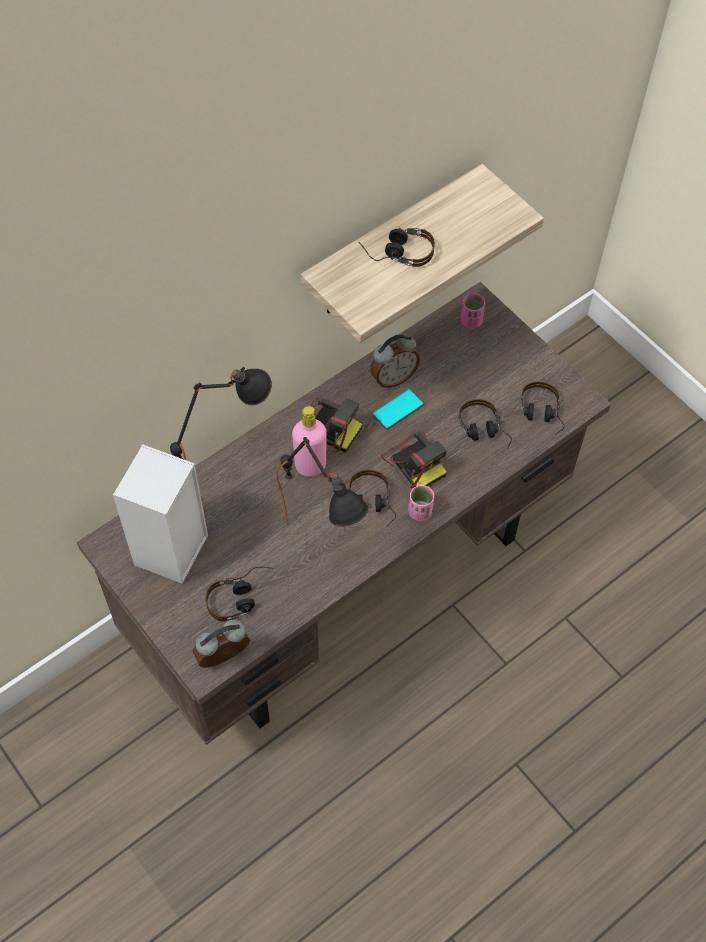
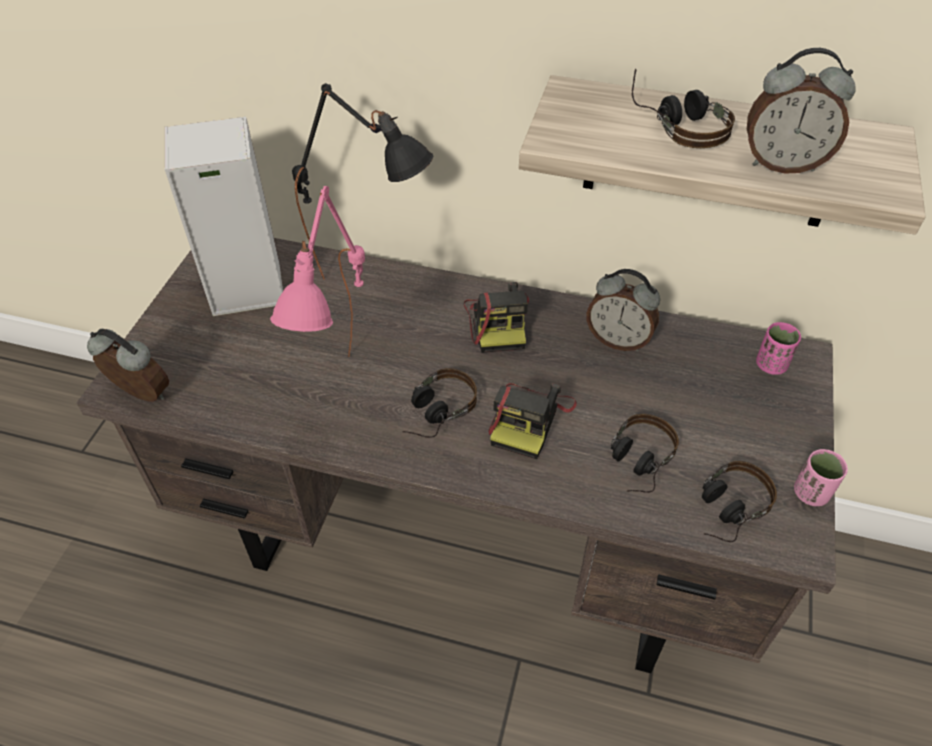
camera: 55 degrees right, 10 degrees down
(242, 597) = (228, 369): headphones -> none
(310, 466) = (438, 335): pink bottle -> none
(322, 543) = (348, 397): black table lamp -> pink table lamp
(398, 409) = (582, 366): phone -> none
(420, 512) = (465, 463): pink cup -> pink cup (810, 493)
(465, 237) = (782, 163): none -> alarm clock

